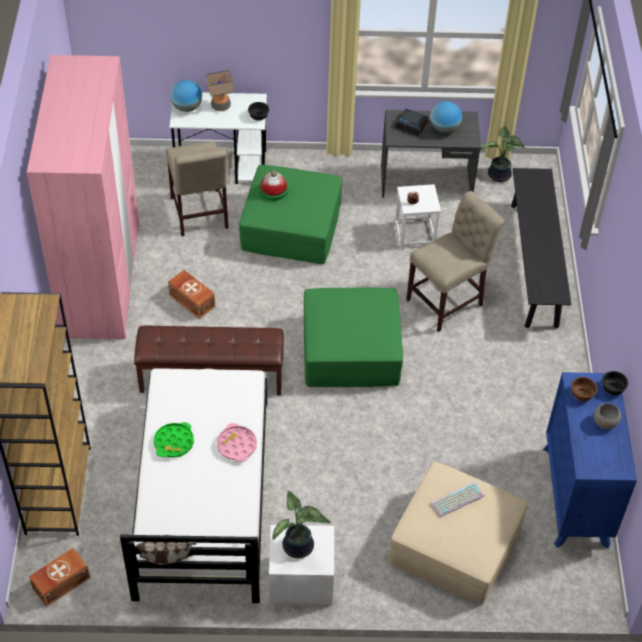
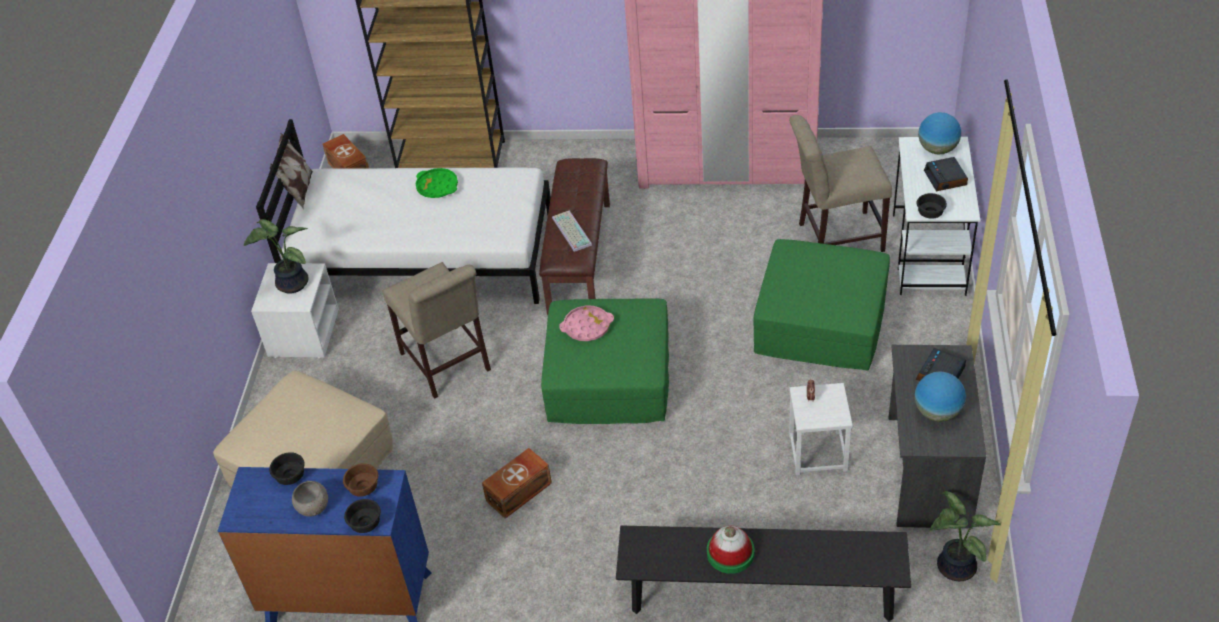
camera: 100 degrees right, 5 degrees down
(192, 300) = (694, 237): brown storage box -> brown storage box (520, 492)
(221, 106) = (946, 178): table lamp -> alarm clock
(236, 445) = (424, 232): pink tray -> pink tray (587, 327)
(273, 190) = (832, 262): hat -> hat (730, 553)
(448, 301) = (689, 484): beige chair -> beige chair (447, 365)
(457, 500) = (318, 424): keyboard -> keyboard (570, 231)
(579, 443) = (289, 476): none -> black bowl

